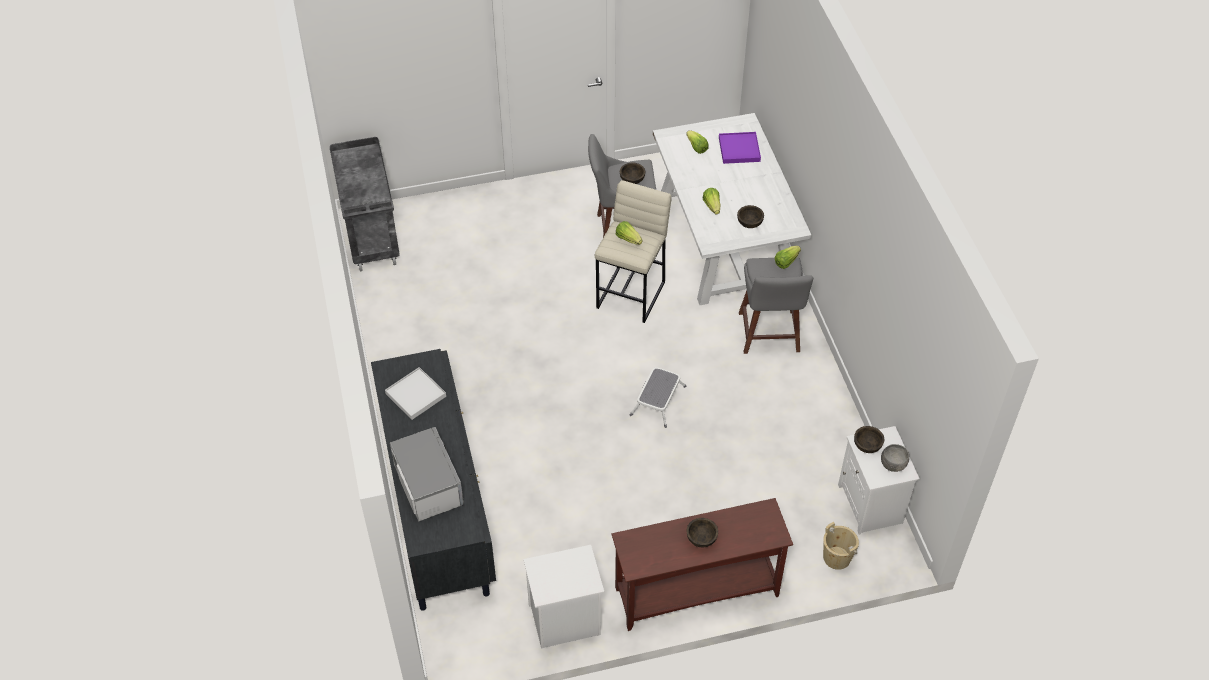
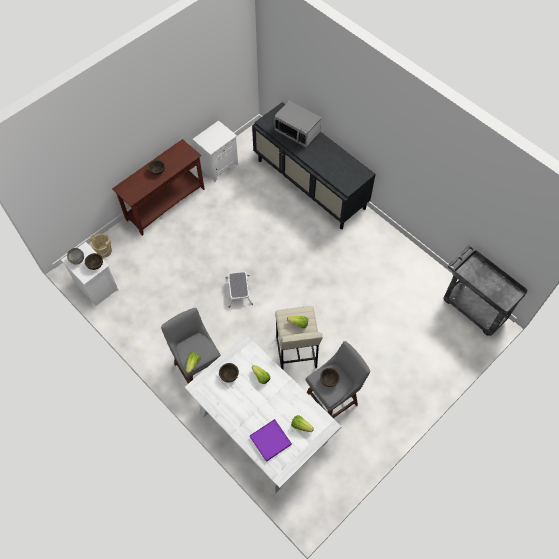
camera: 150 degrees right, 10 degrees up
(415, 395) = (338, 168): white tray -> none

